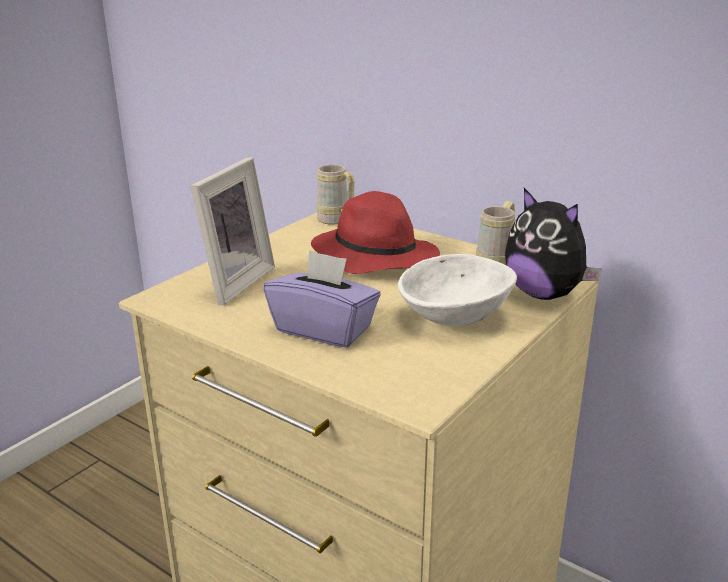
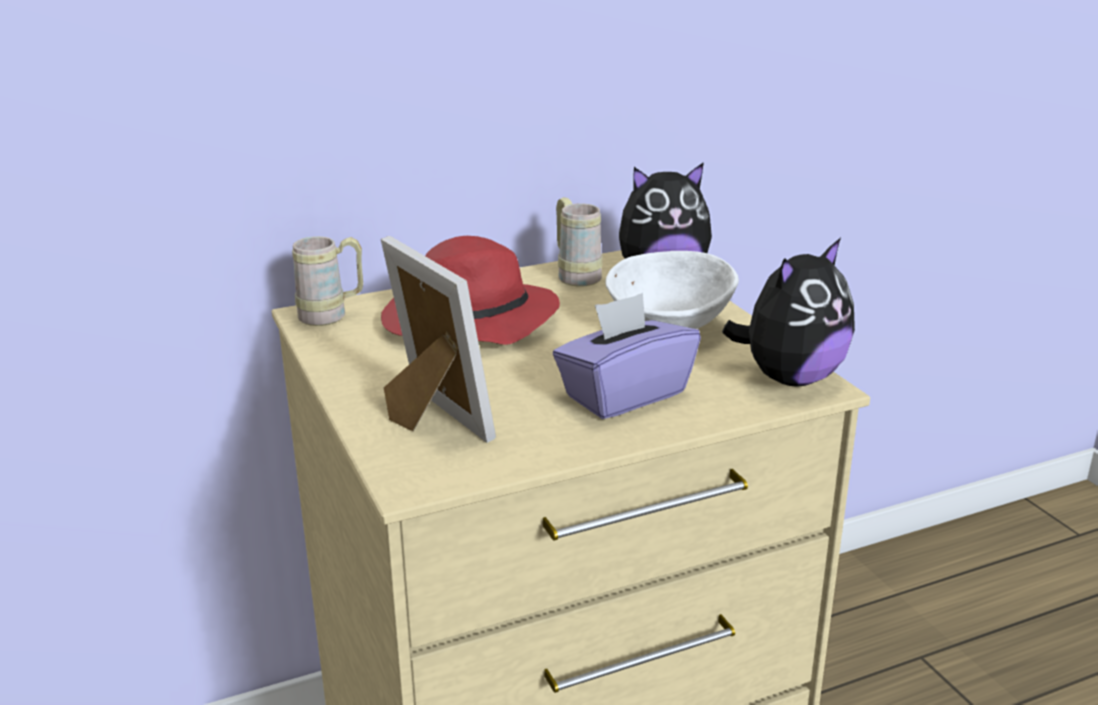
camera: 60 degrees left, 0 degrees up
(421, 387) = (790, 378): none -> plush toy

